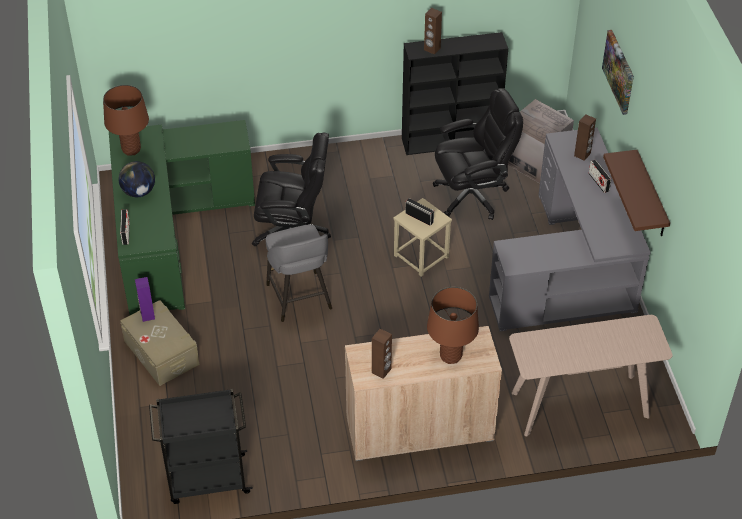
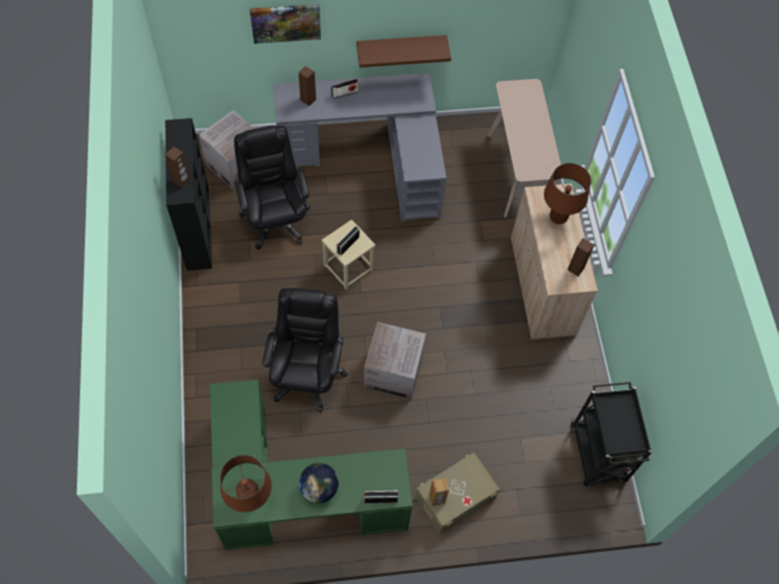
camera: 90 degrees left, 15 degrees up
(147, 315) = (437, 499): purple speaker -> brown speaker
(299, 298) = (393, 372): grey stool -> cardboard box

